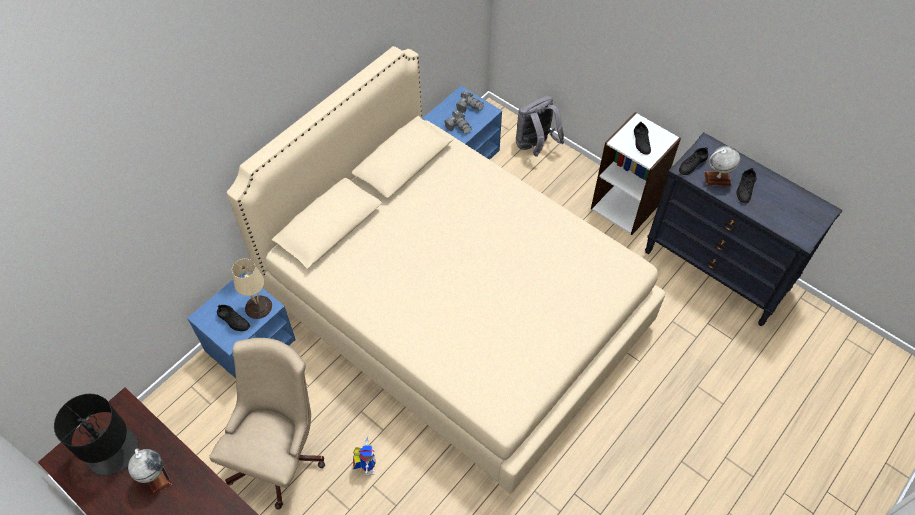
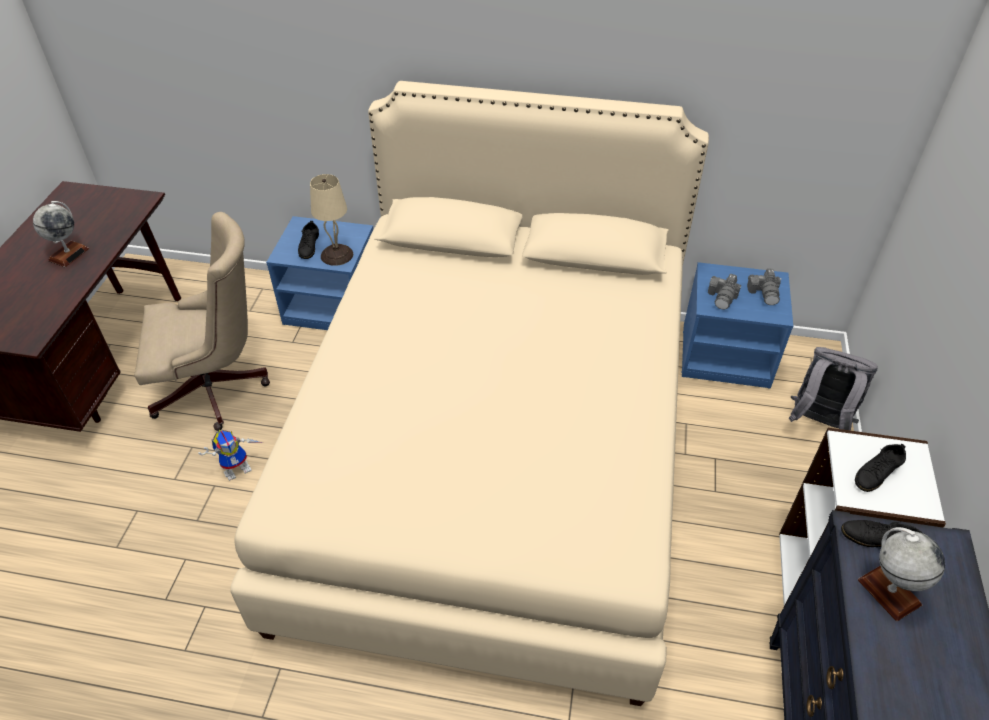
camera: 60 degrees right, 10 degrees down
(111, 450) = (90, 215): black table lamp -> none
(745, 189) = (911, 648): black shoe -> none

